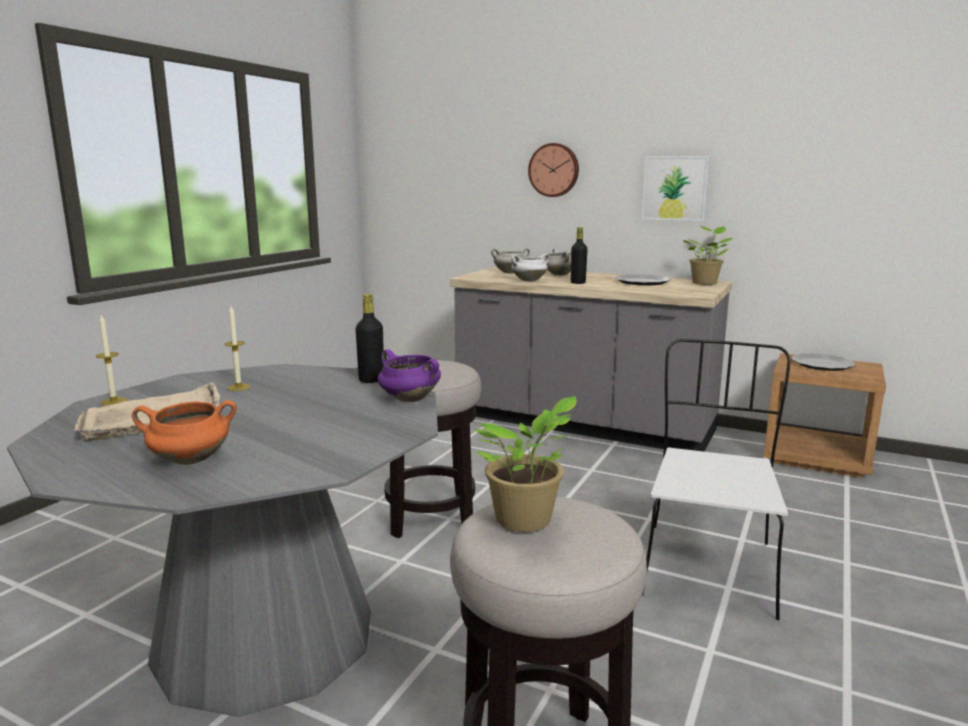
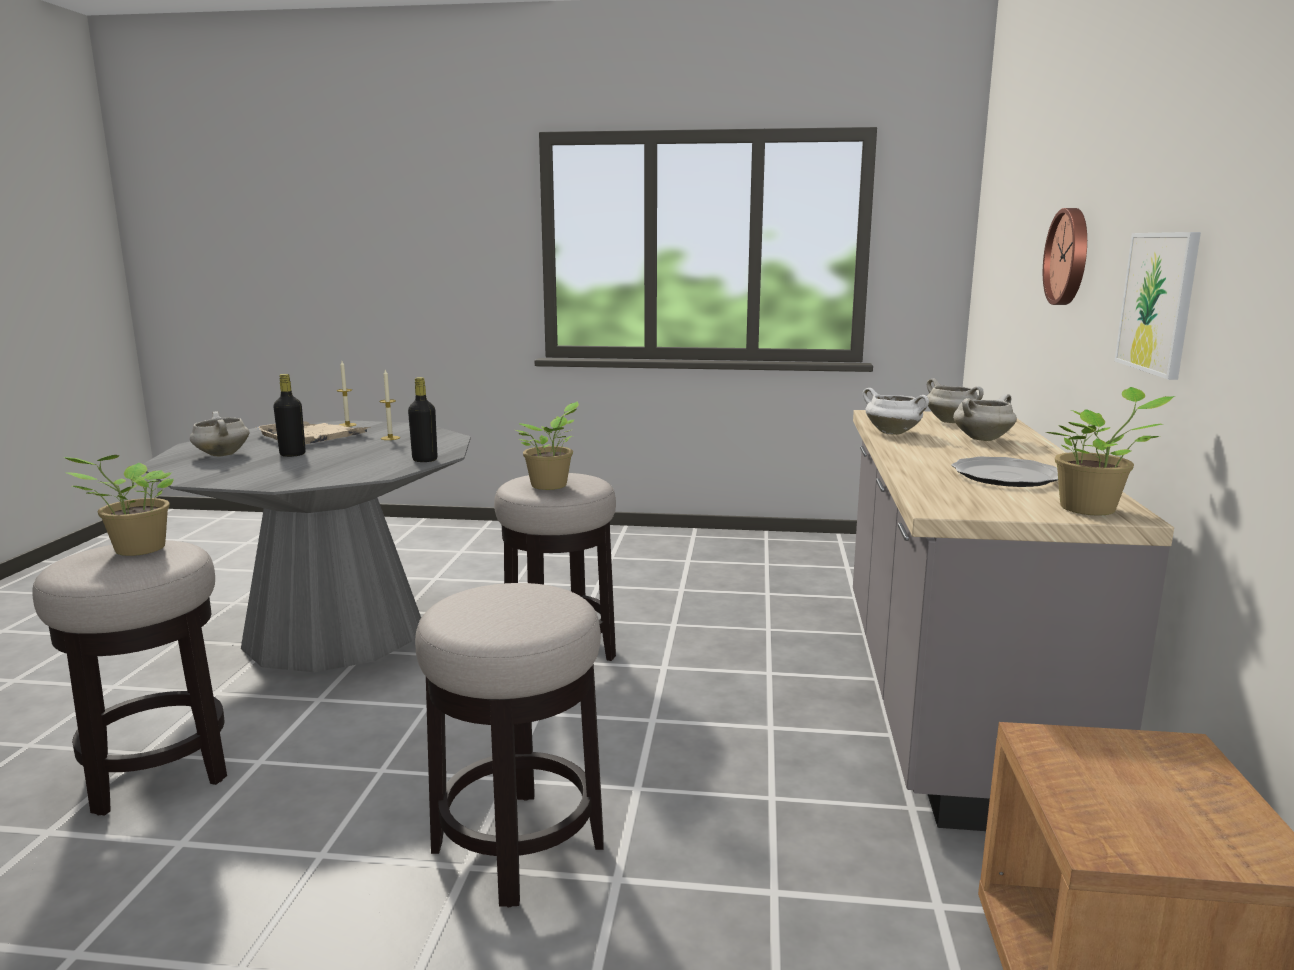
camera: 70 degrees right, 0 degrees up
(189, 460) = (221, 455): orange cooking pot -> white cooking pot
(408, 399) = (365, 475): purple cooking pot -> none
(442, 370) = (551, 486): none -> potted plant
(578, 283) = (921, 450): black bottle -> black bottle (292, 454)
(708, 566) = (518, 847): white chair -> stool
(821, 364) = (1162, 783): plate -> none

